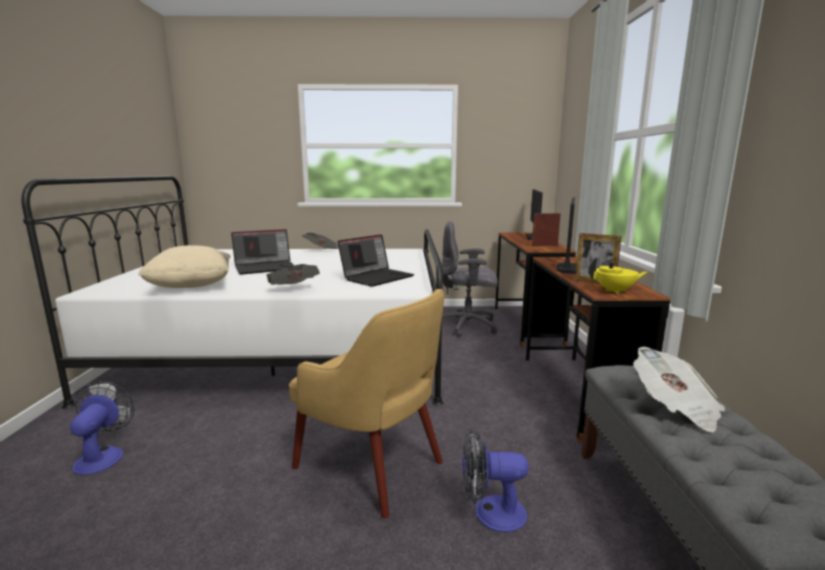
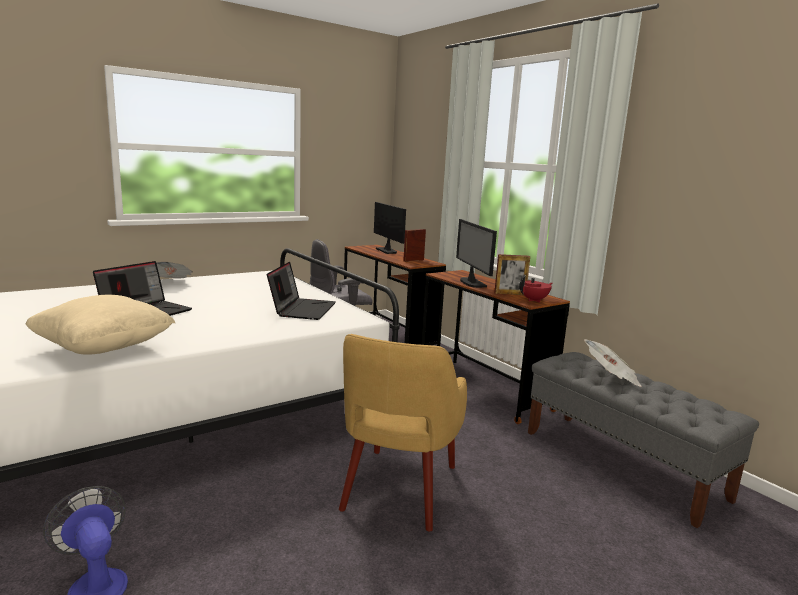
camera: 35 degrees left, 0 degrees up
(294, 290) = (244, 334): newspaper -> none
(372, 466) = (398, 489): yellow armchair -> yellow armchair turned 105 degrees clockwise
(490, 513) = (514, 489): fan -> none
(615, 291) = (534, 300): yellow teapot -> red teapot

